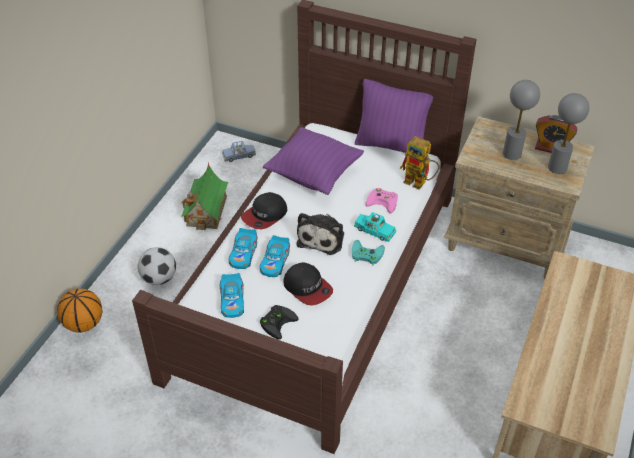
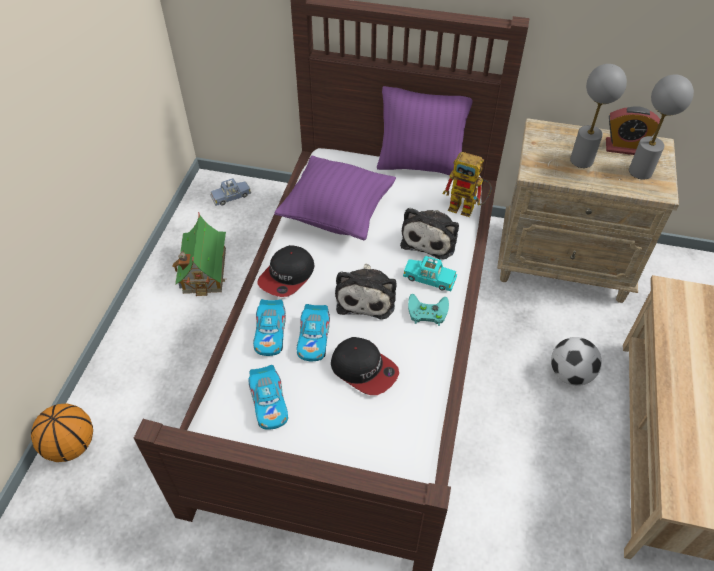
camera: 10 degrees left, 5 degrees up
(159, 278) = (160, 367): football -> football (570, 374)
(277, 321) = (335, 425): black game controller -> none
(383, 201) = (431, 238): pink game controller -> plush toy

